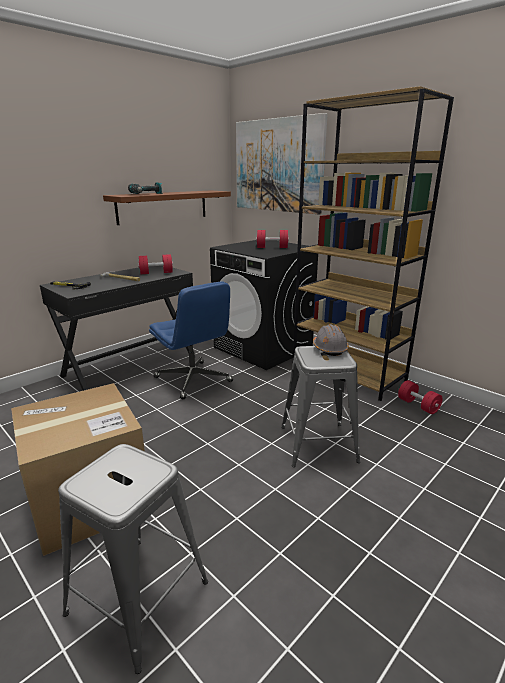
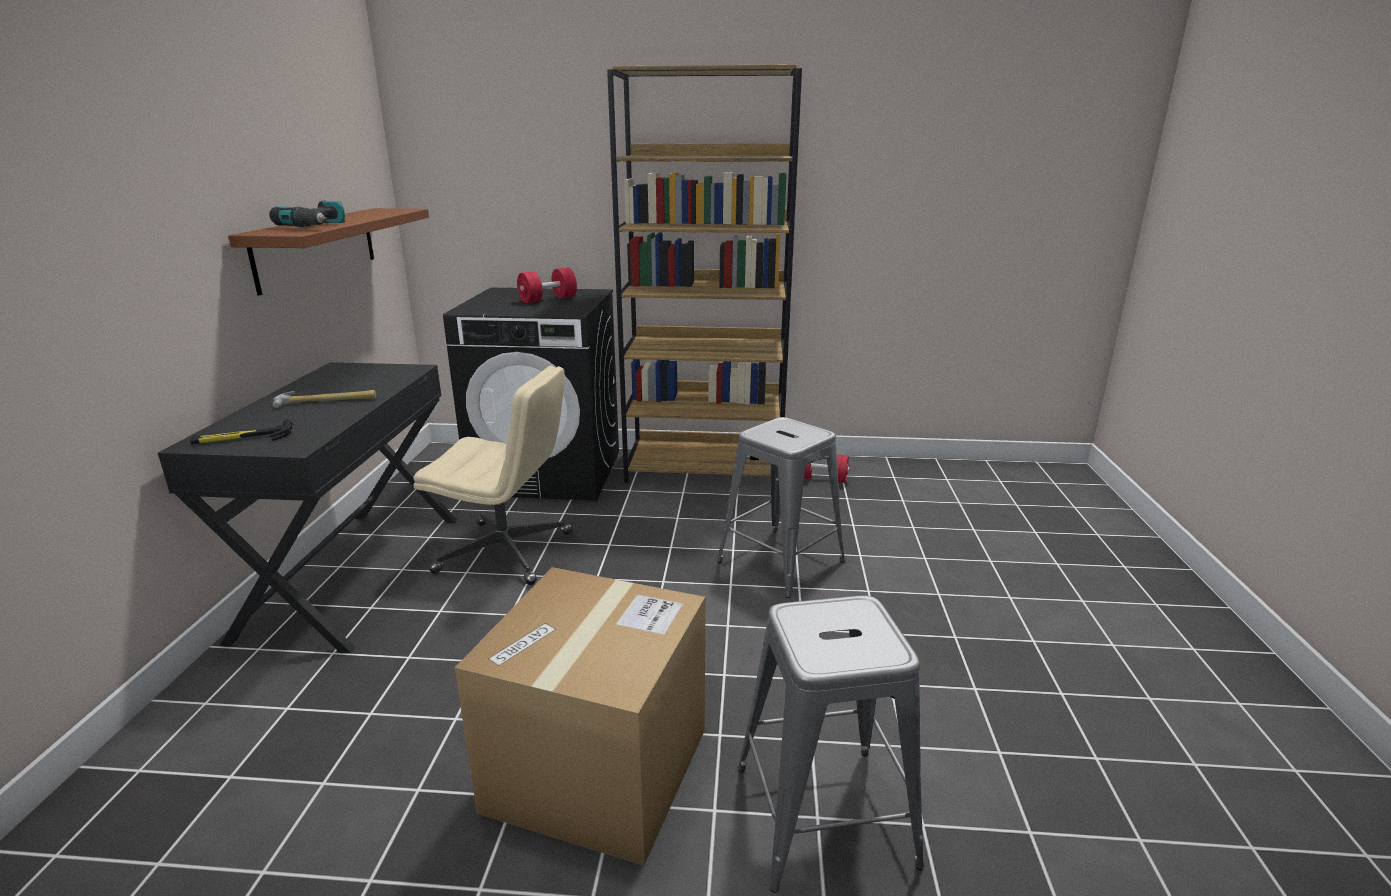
camera: 40 degrees left, 0 degrees up
(156, 273) = (371, 378): red dumbbell -> none
(194, 380) = (507, 552): blue office chair -> beige office chair
(278, 166) = (507, 161): picture -> none
(329, 348) = (778, 424): grey hard hat -> none

